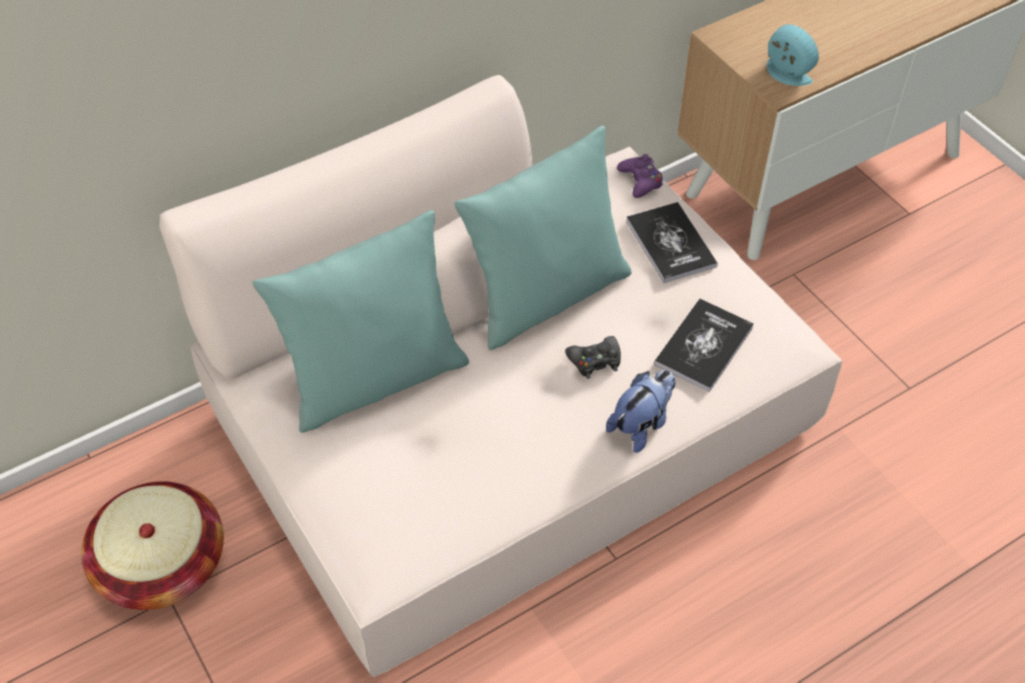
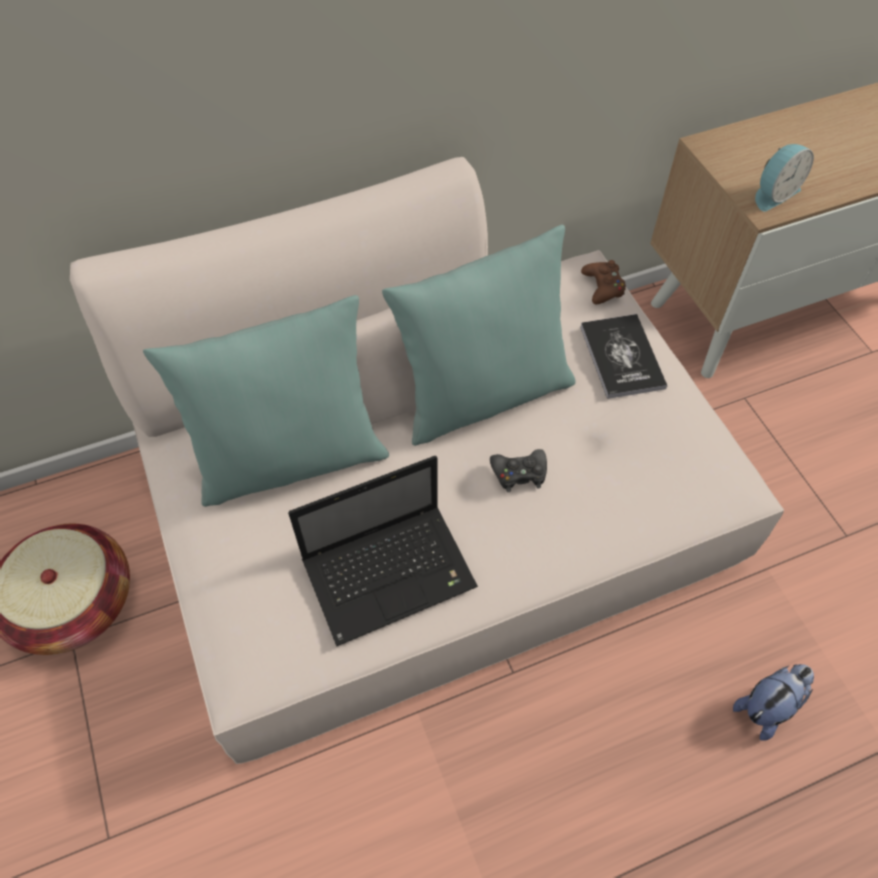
camera: 10 degrees right, 5 degrees up
(495, 463) = (392, 572): none -> laptop
(640, 181) = (603, 287): purple game controller -> brown game controller
(641, 425) = (554, 552): plush toy -> plush toy (767, 706)
(703, 346) = (637, 474): book -> none
(785, 74) = (773, 193): alarm clock -> alarm clock turned 90 degrees clockwise

